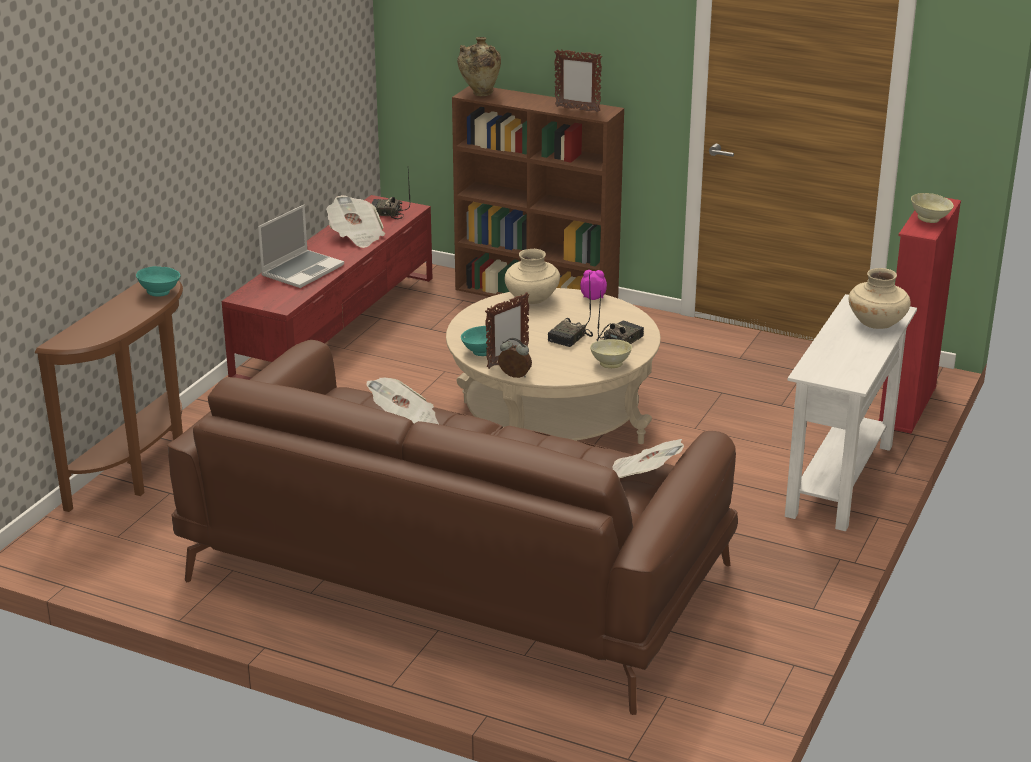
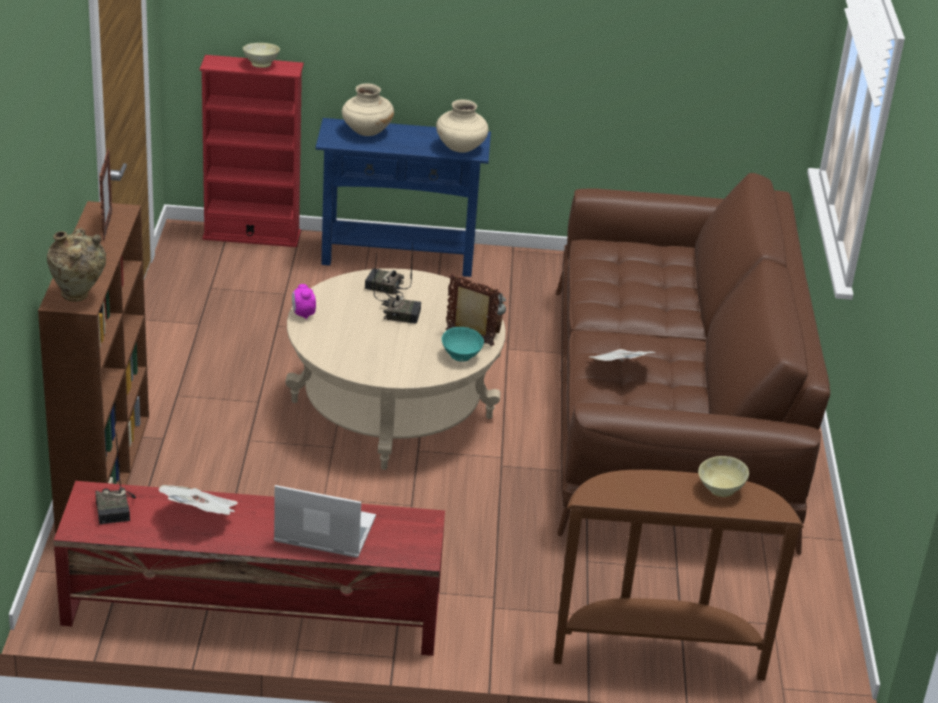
camera: 115 degrees left, 5 degrees up
(160, 292) = (625, 482): turquoise bowl -> none
(531, 299) = (328, 348): beige vase -> beige vase (461, 148)
(611, 364) = (437, 286): beige bowl -> beige bowl (719, 490)
(643, 477) = (613, 247): newspaper -> none
(840, 480) = (398, 257): white console table -> blue console table

